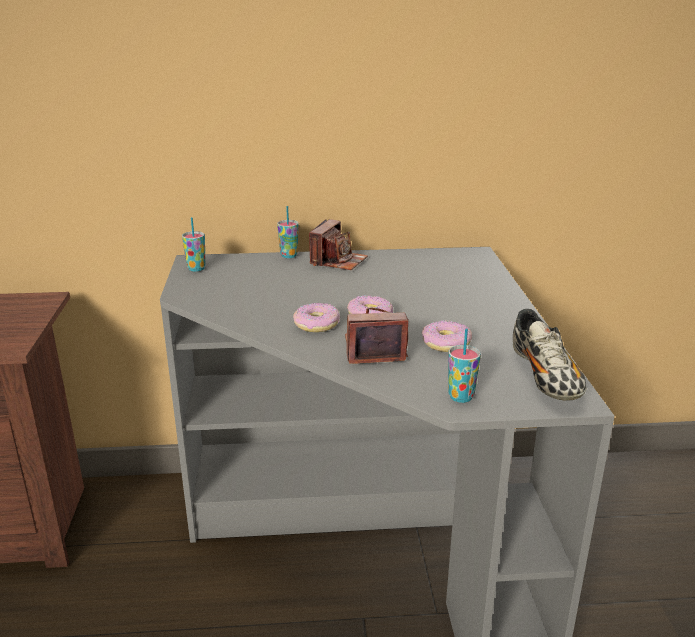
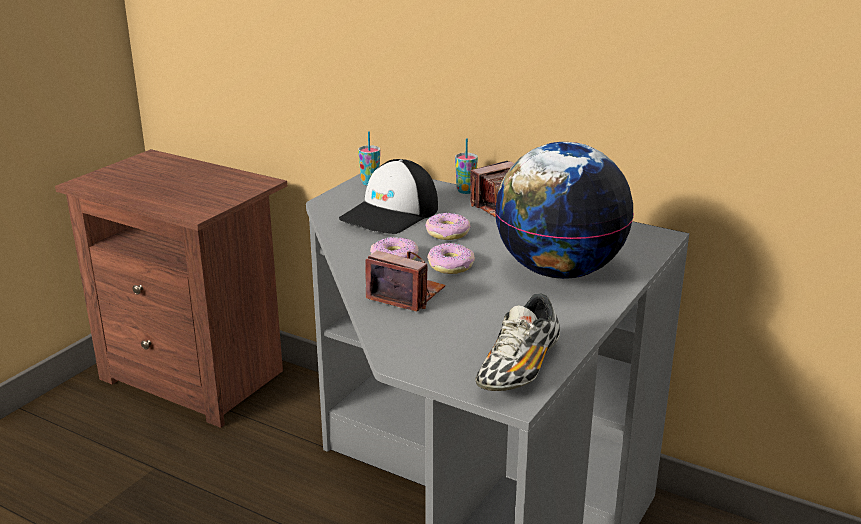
camera: 35 degrees right, 0 degrees up
(256, 289) = (391, 214): none -> cap
(446, 343) = (479, 310): donut -> donut (447, 233)
(453, 296) = (559, 271): none -> globe
(461, 397) = (416, 356): cup -> none

